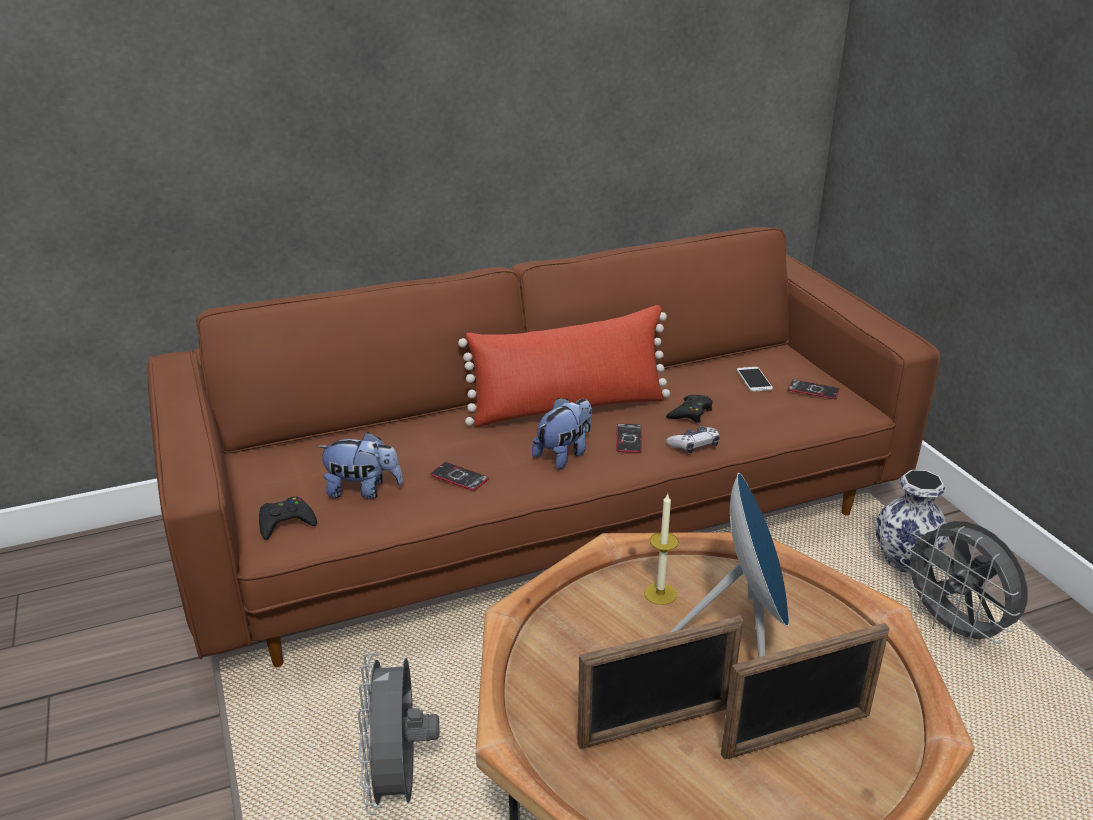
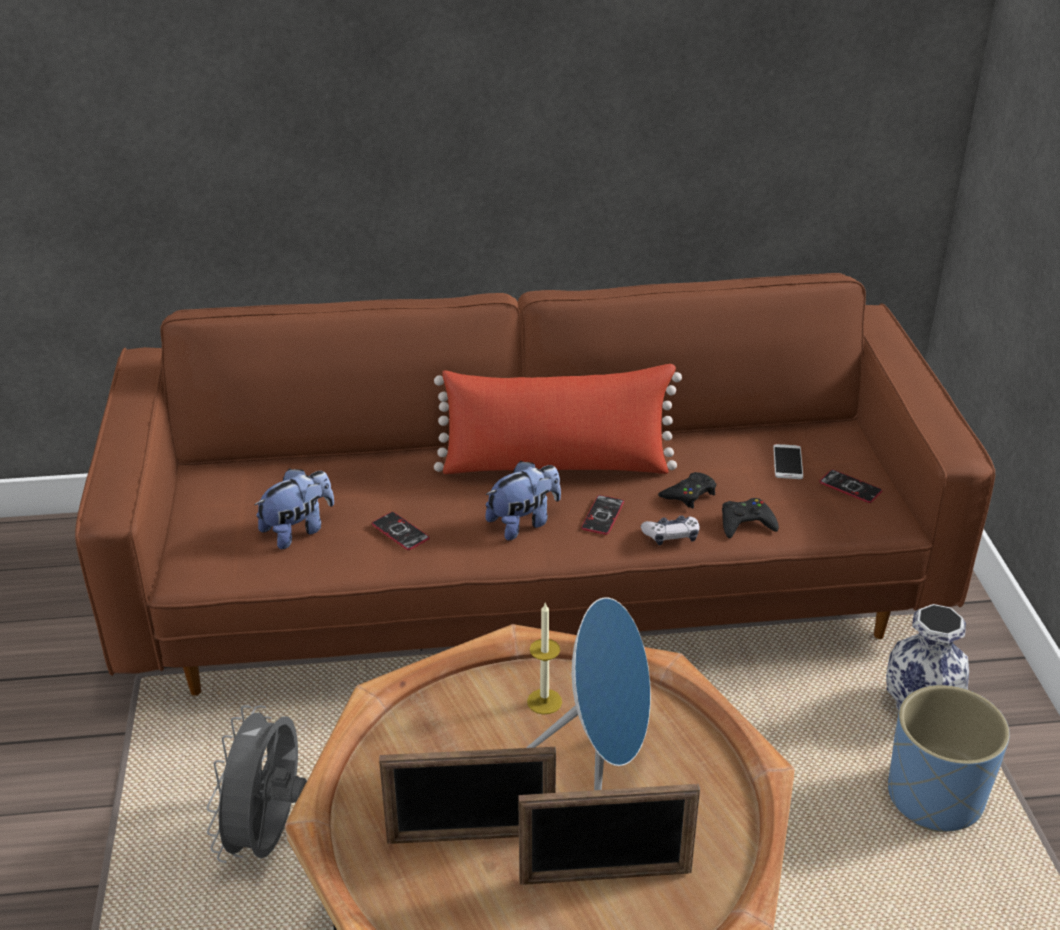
camera: 15 degrees right, 5 degrees up
(286, 522) = (209, 553): black game controller -> black game controller (746, 523)
(363, 490) = (298, 530): plush toy -> plush toy turned 60 degrees counterclockwise
(954, 628) = (936, 798): grey fan -> blue planter

